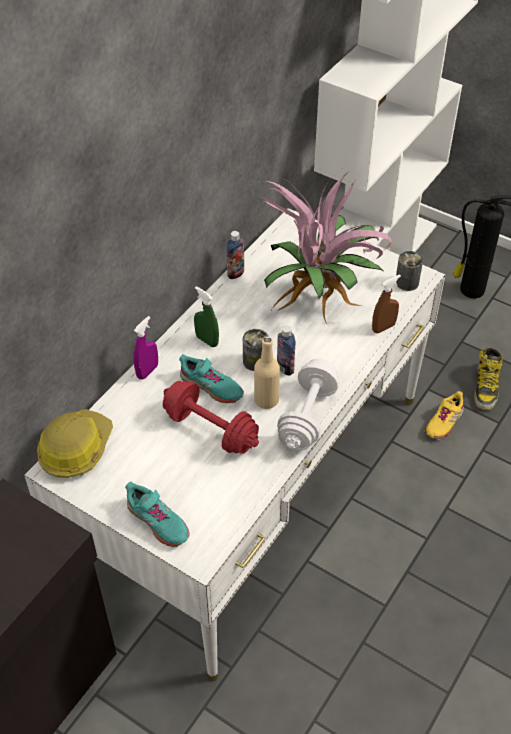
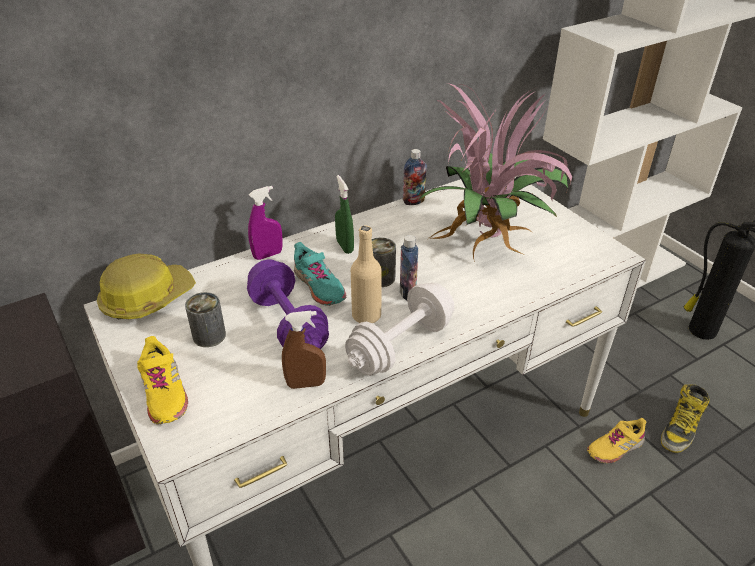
camera: 25 degrees right, 10 degrees down
(157, 521) = (164, 392): turquoise shoe -> yellow shoe
(210, 429) = (288, 324): red dumbbell -> purple dumbbell
(383, 327) = (543, 288): brown spray bottle -> brown spray bottle (306, 384)
(407, 282) = (594, 254): can -> can (209, 335)

